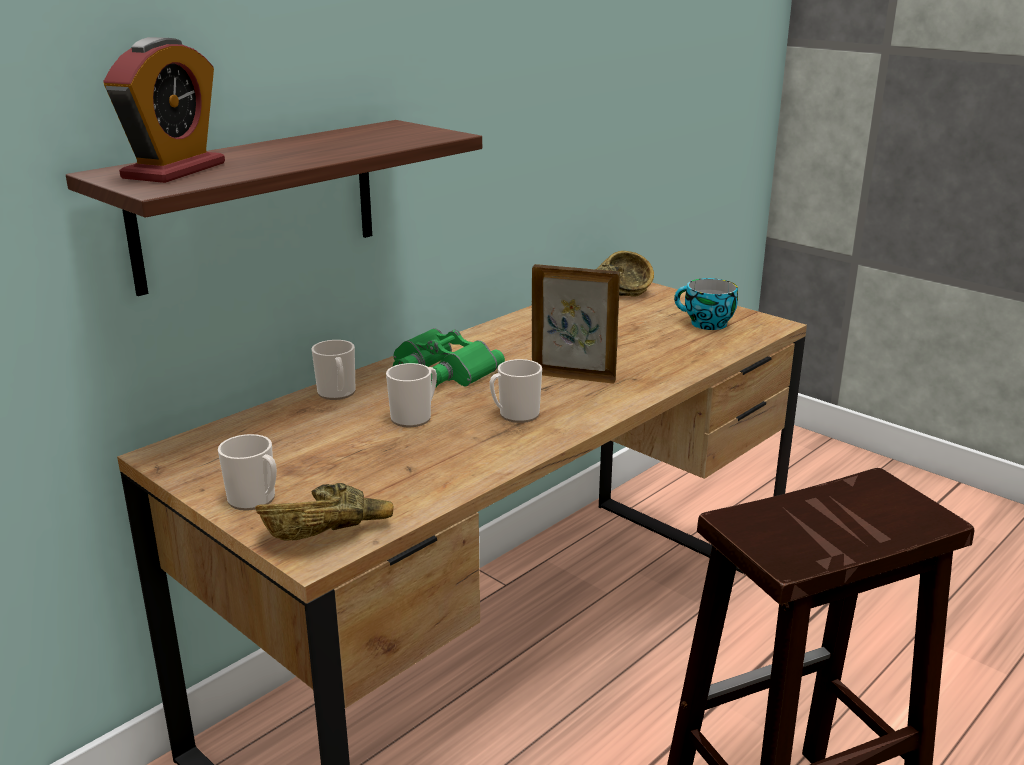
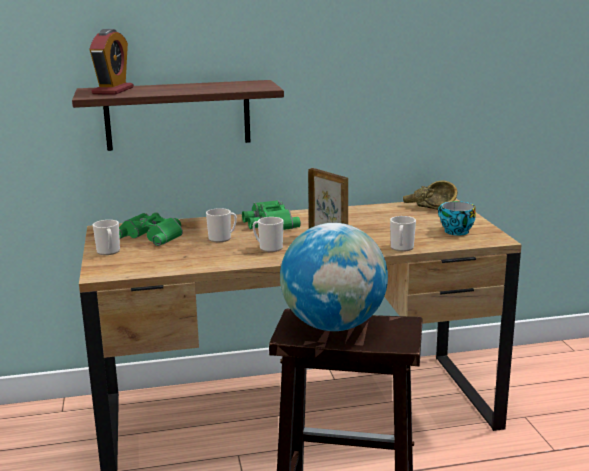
camera: 35 degrees right, 5 degrees down
(174, 170) = (113, 90): alarm clock -> alarm clock turned 45 degrees counterclockwise
(284, 442) = (153, 235): none -> green binoculars
(327, 532) = (115, 269): brown bowl -> none
(337, 394) = (206, 222): mug -> mug (401, 248)
(810, 520) = (333, 326): none -> globe

